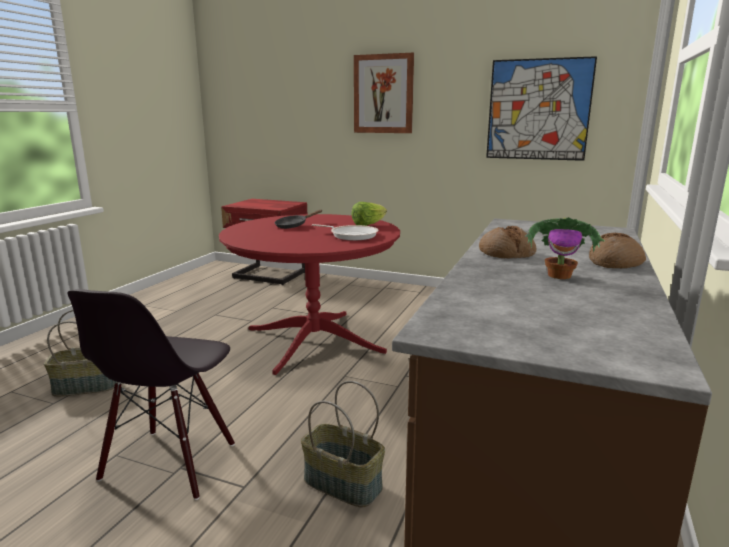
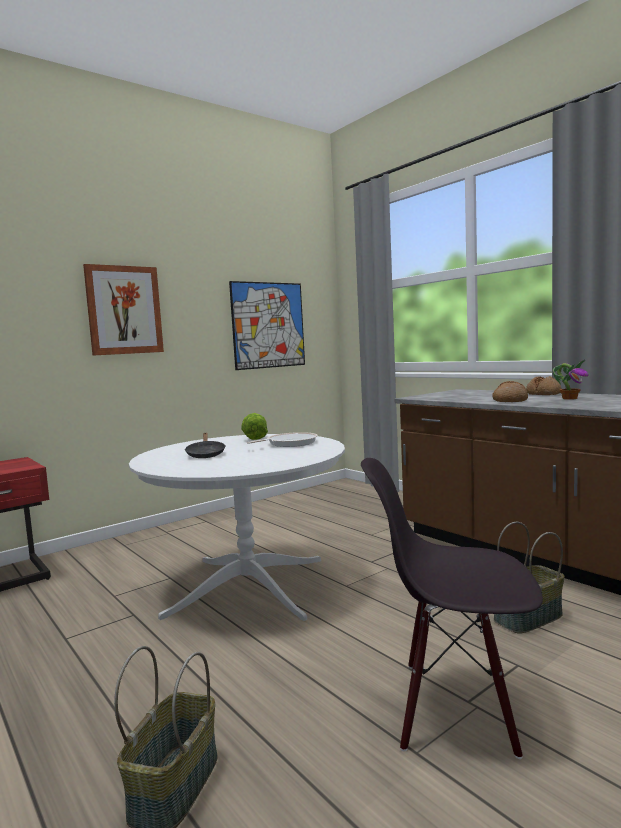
camera: 60 degrees left, 10 degrees down
(170, 463) = (455, 708): black chair -> black chair turned 150 degrees clockwise
(314, 340) = (248, 586): red dining table -> white dining table

